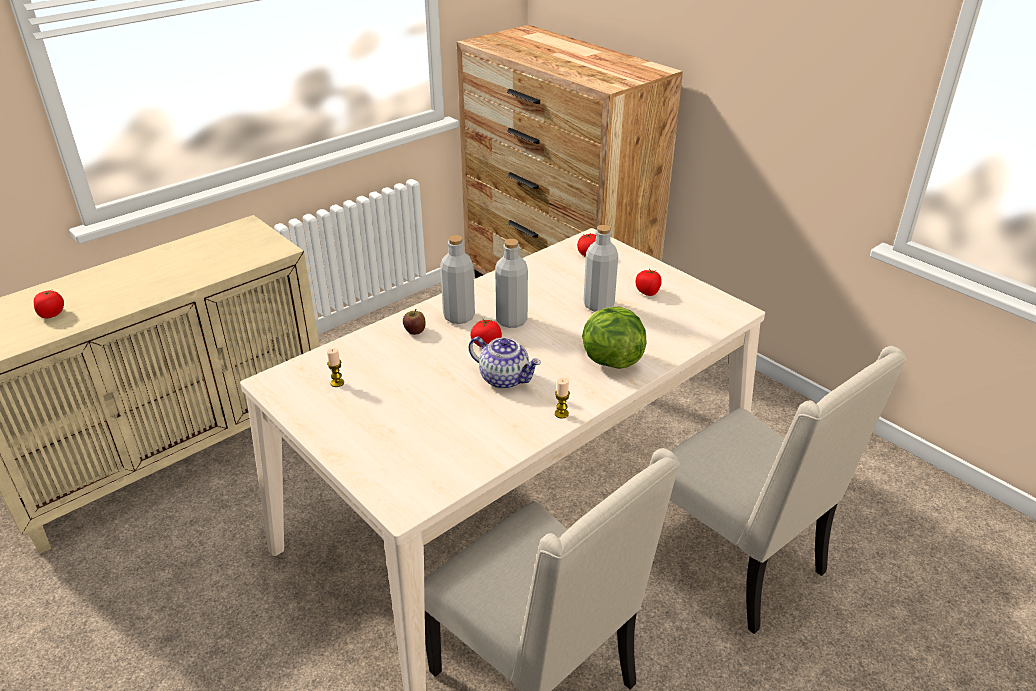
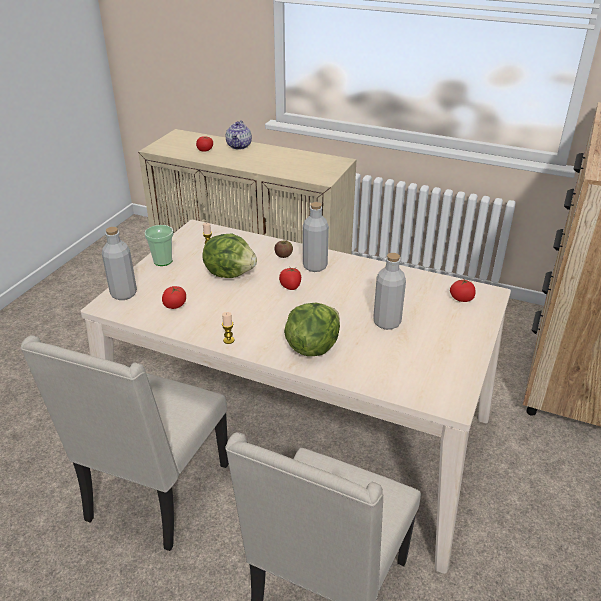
camera: 65 degrees right, 0 degrees up
(333, 430) = (163, 261): none -> cup
(418, 379) = (230, 273): none -> lettuce
(505, 378) = (254, 305): teapot -> teapot (239, 146)
(511, 320) = (328, 288): grey bottle -> grey bottle (123, 294)
(647, 292) = (432, 343): tomato -> tomato (175, 305)

